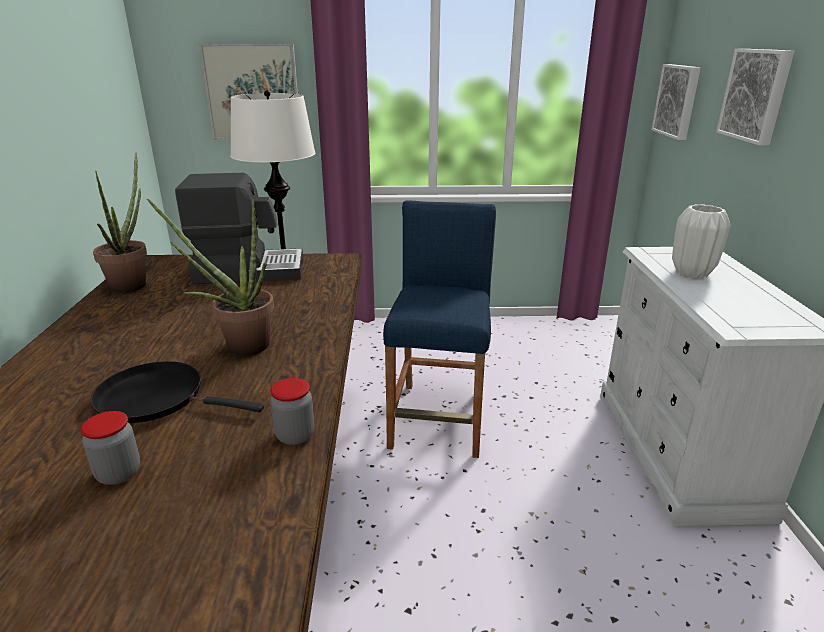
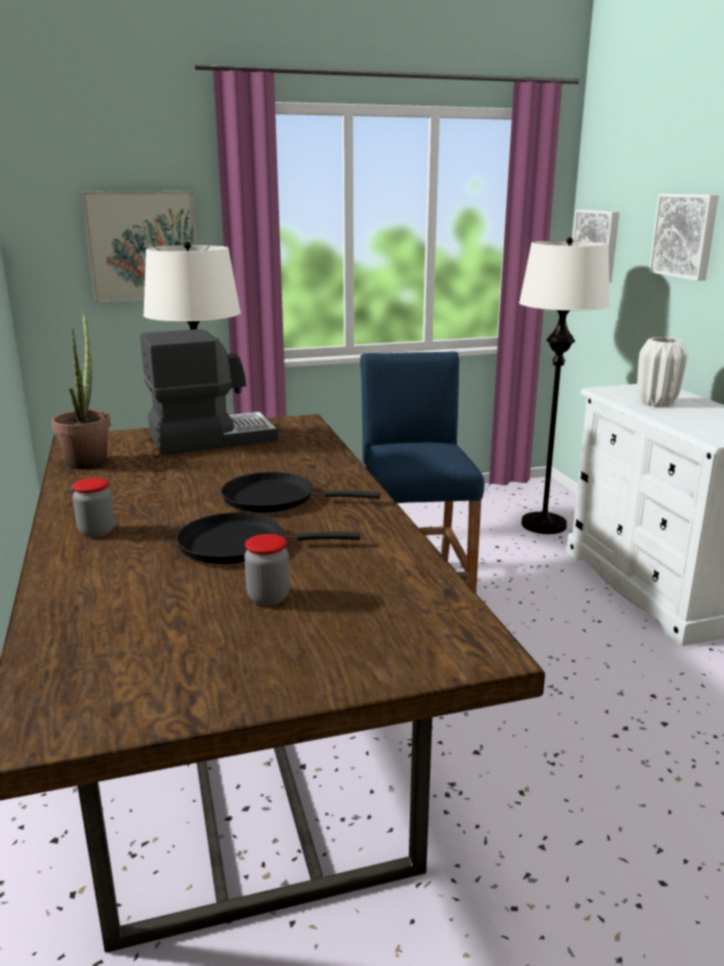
camera: 15 degrees left, 5 degrees down
(239, 346) = (275, 498): potted plant -> black frying pan
(295, 435) = (405, 553): jar -> jar (96, 531)
(591, 365) = (544, 524): none -> white floor lamp

